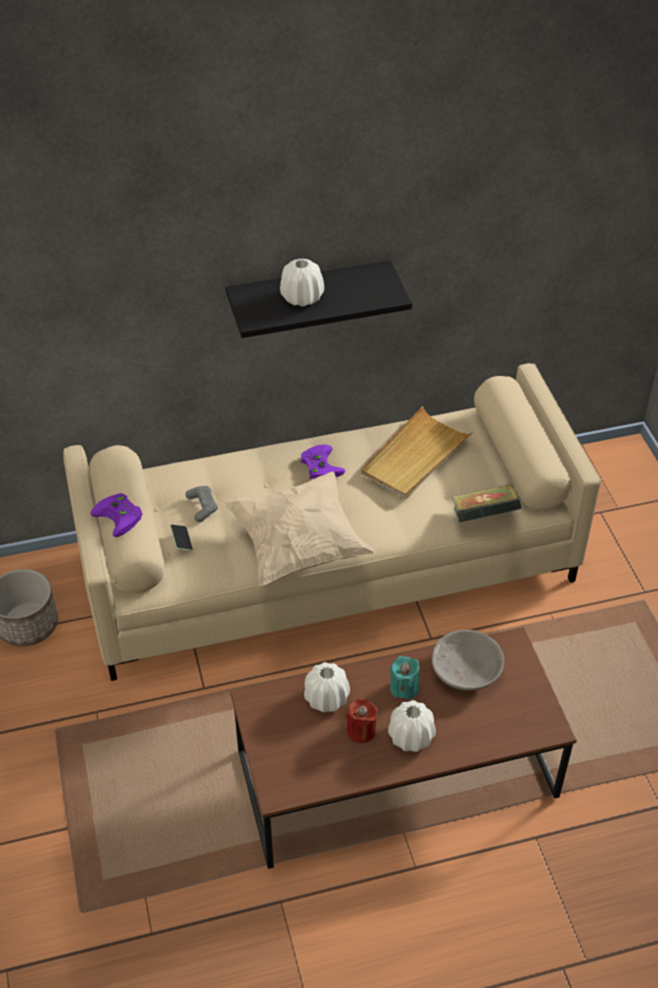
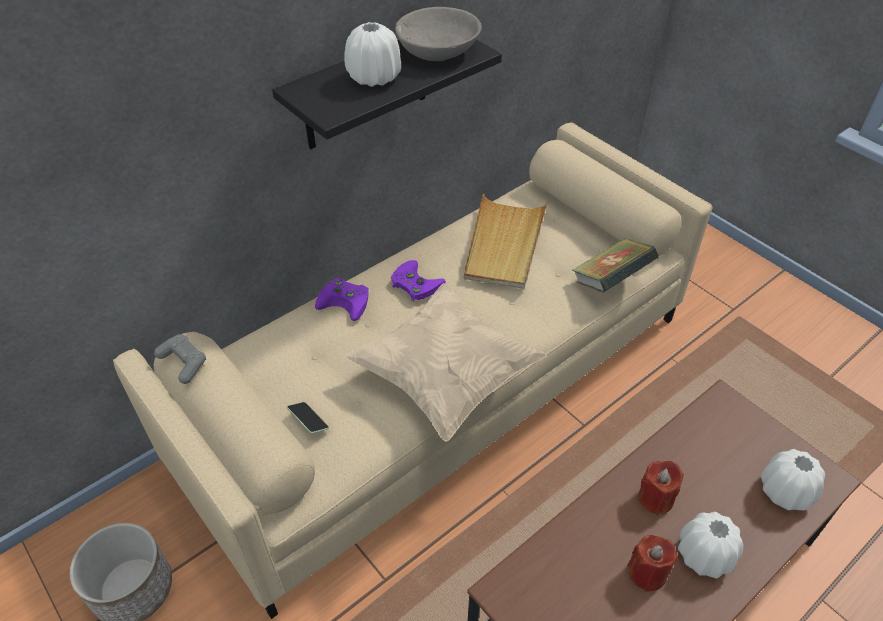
camera: 25 degrees left, 0 degrees up
(121, 516) = (233, 420): purple game controller -> purple game controller (347, 301)
(202, 507) = (311, 372): grey game controller -> grey game controller (183, 363)
(326, 698) = (583, 548): white vase -> white vase (785, 491)
(404, 688) = (656, 498): turquoise candle -> red candle
(465, 671) = (702, 450): grey bowl -> grey bowl (438, 50)

